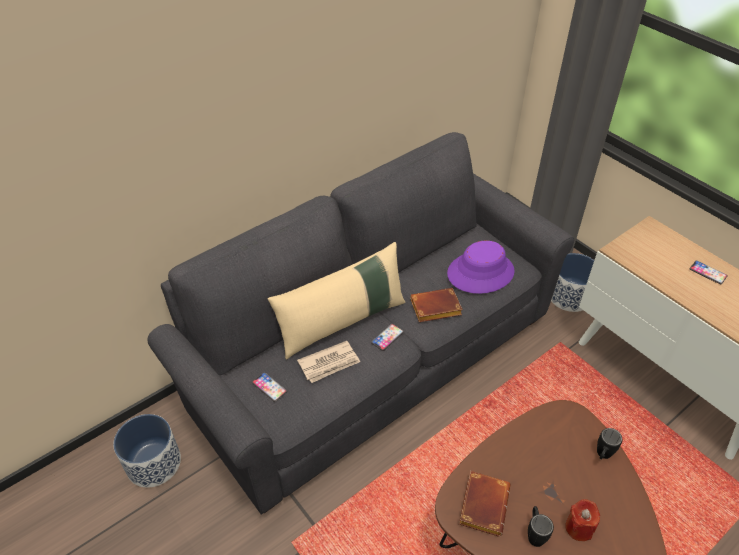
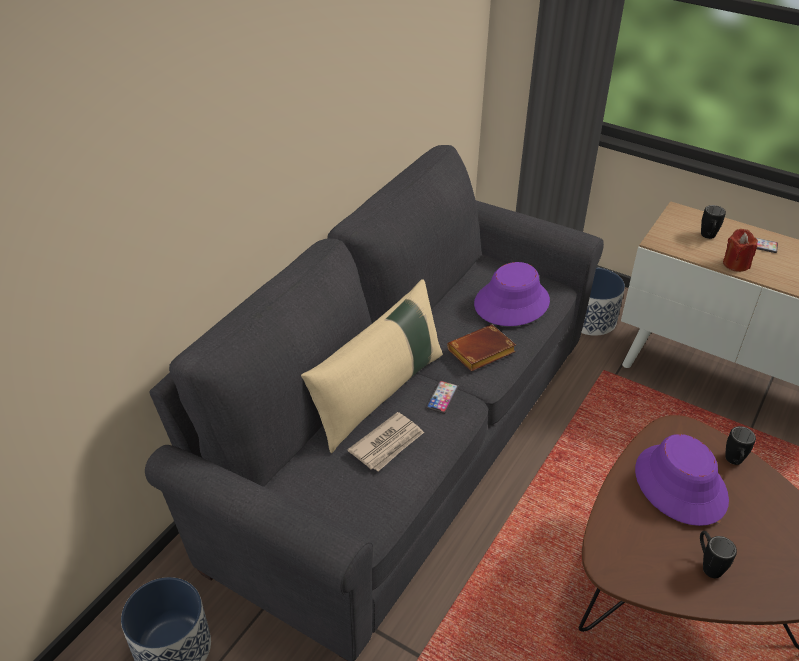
camera: 20 degrees left, 5 degrees down
(269, 387) = (326, 491): phone -> none
(482, 504) = (637, 551): brown book -> none
(545, 461) = (679, 485): none -> purple hat
(579, 528) = (749, 544): red candle -> red candle (736, 264)
(665, 256) = (708, 237): none -> black mug

